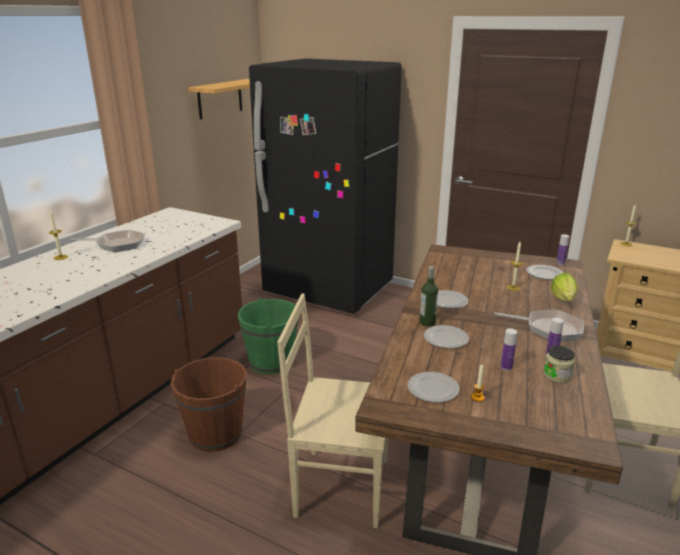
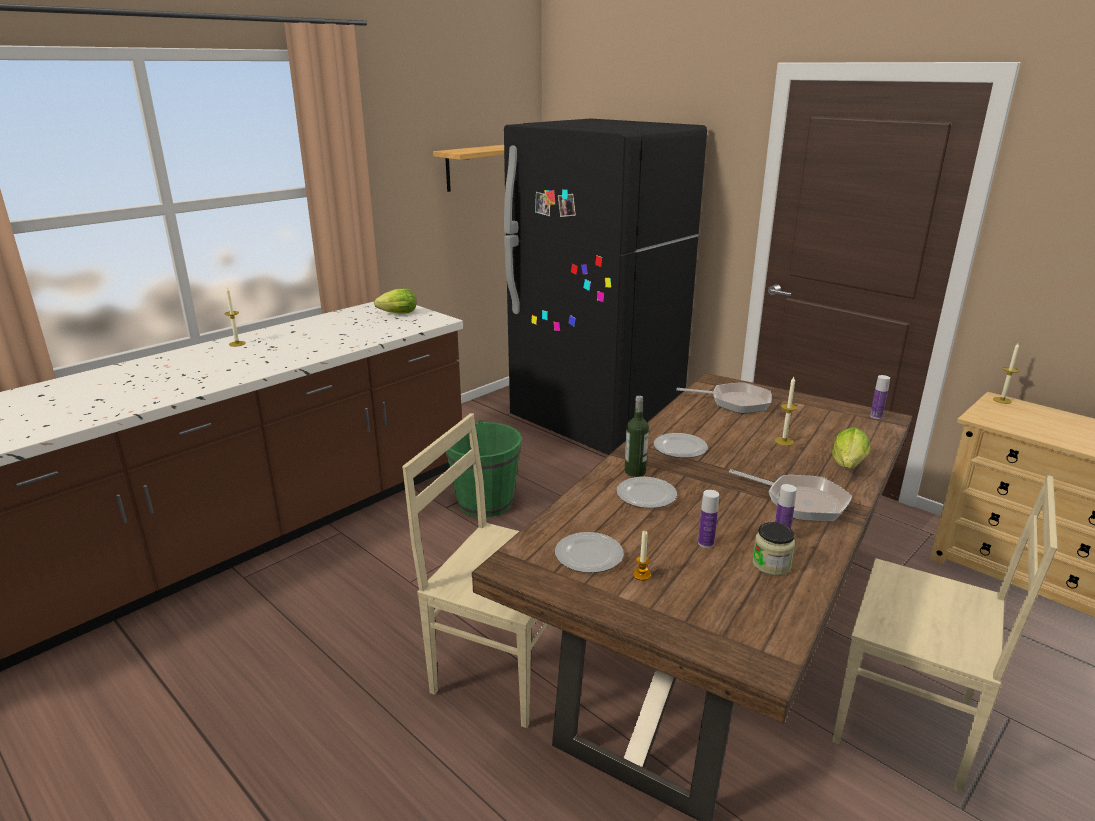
camera: 15 degrees right, 0 degrees up
(117, 244) = (305, 335): frying pan -> frying pan (735, 402)
(183, 220) = (396, 314): none -> lettuce
(215, 434) = (383, 577): brown bucket -> none
(544, 274) = (842, 428): plate -> none

